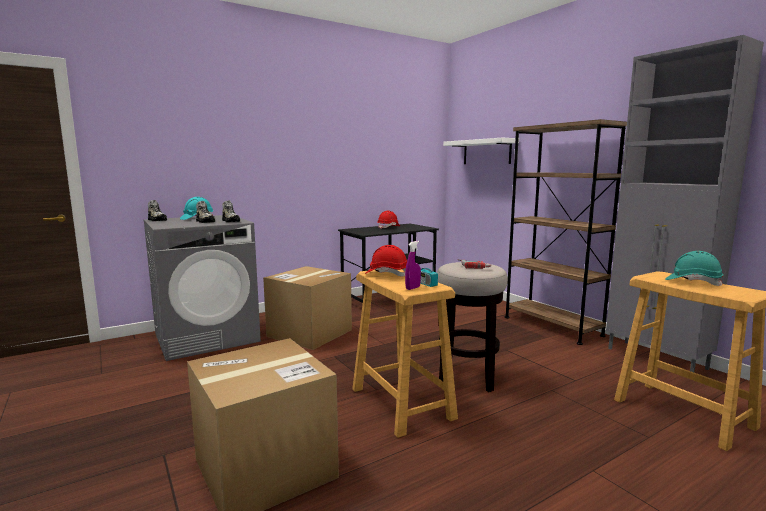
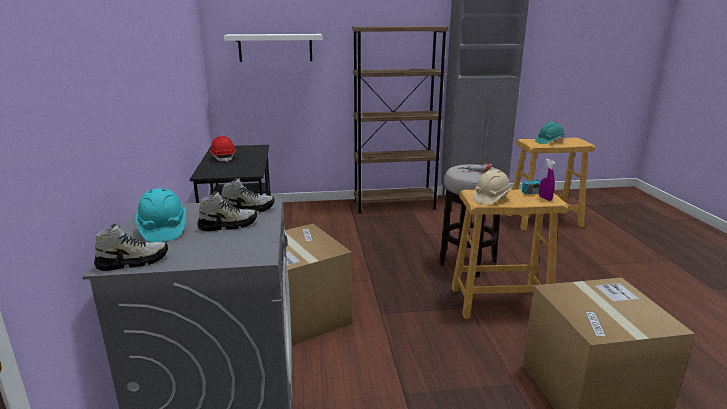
camera: 65 degrees left, 10 degrees up
(387, 274) = (491, 198): red hard hat -> beige hard hat

